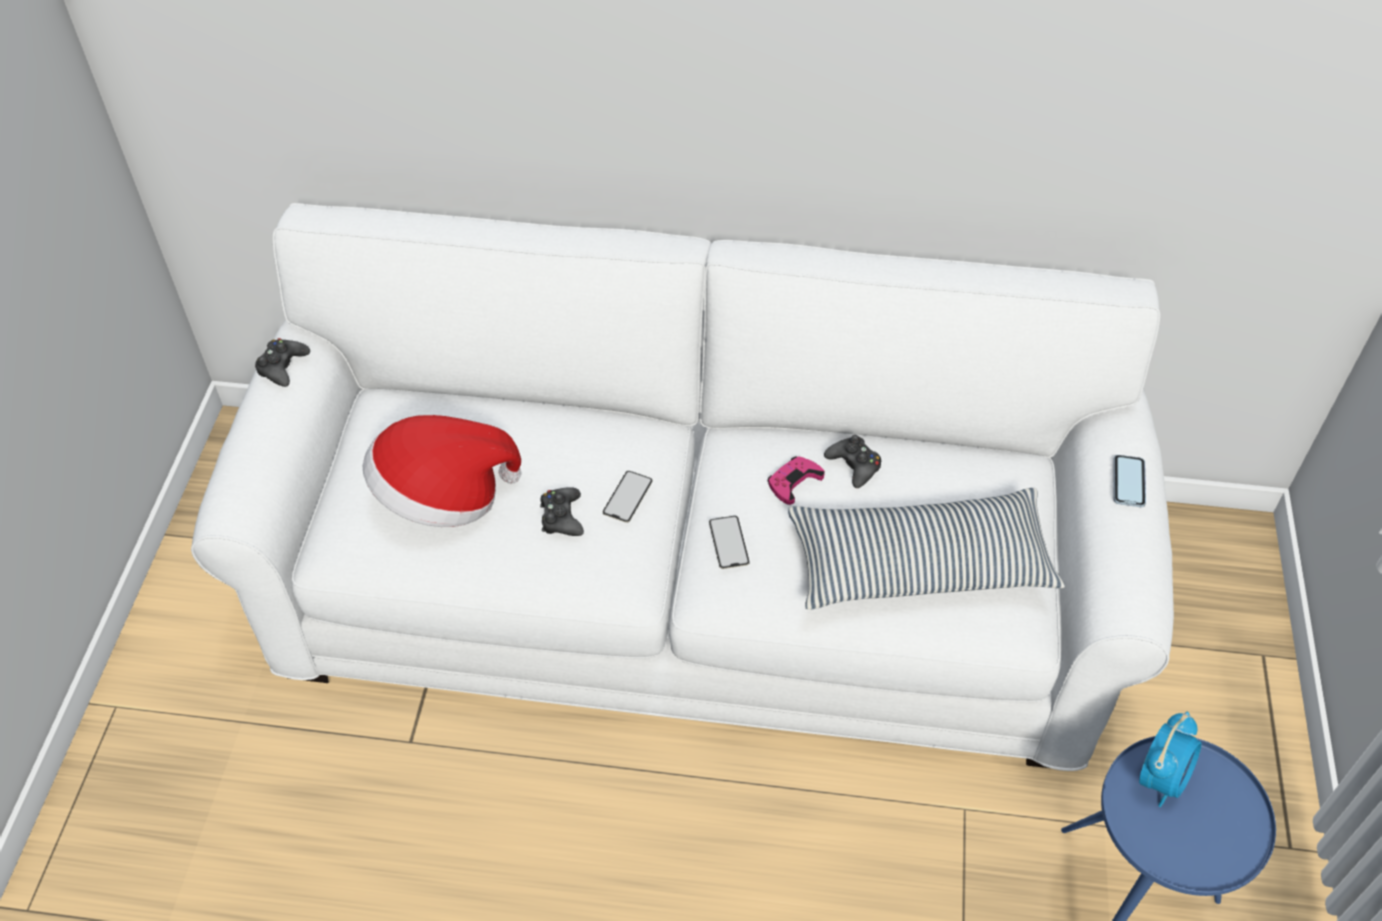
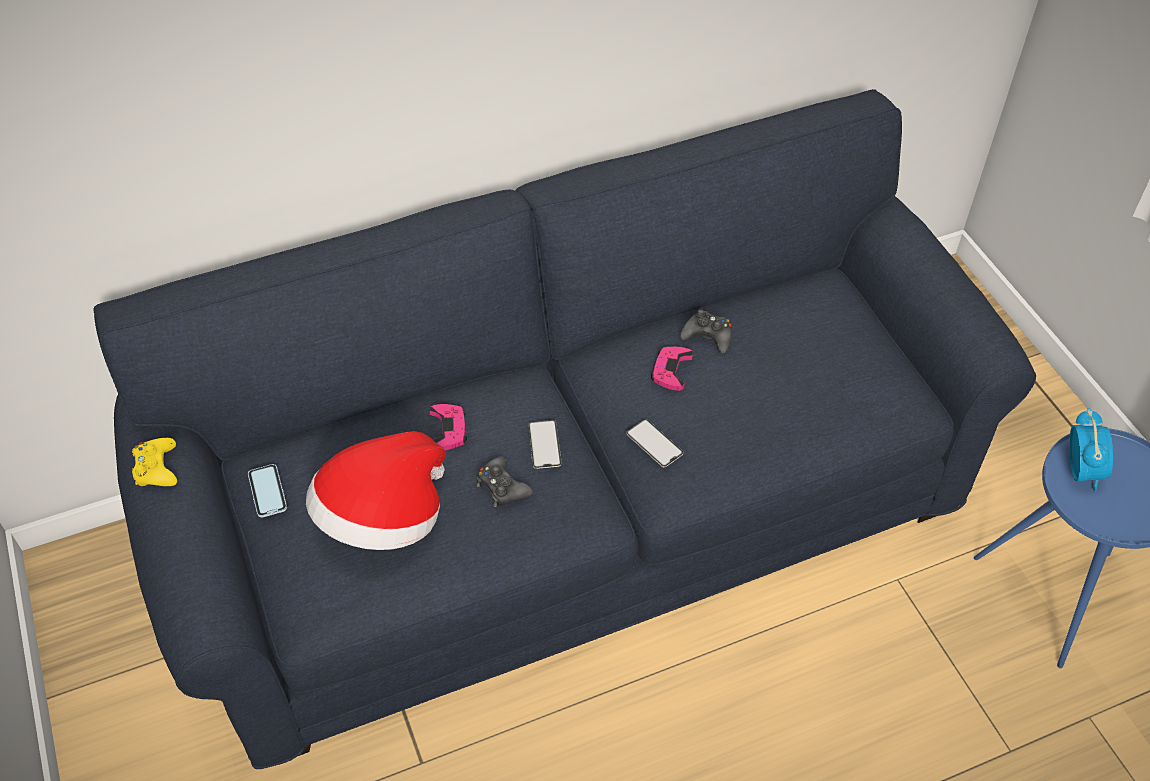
camera: 30 degrees left, 0 degrees up
(282, 367) = (156, 468): black game controller -> yellow game controller
(552, 445) = (448, 430): none -> pink game controller
(692, 591) = (575, 513): white sofa -> blue sofa
(920, 564) = (813, 391): pillow -> none
(1128, 482) = (929, 257): phone -> phone (267, 492)

